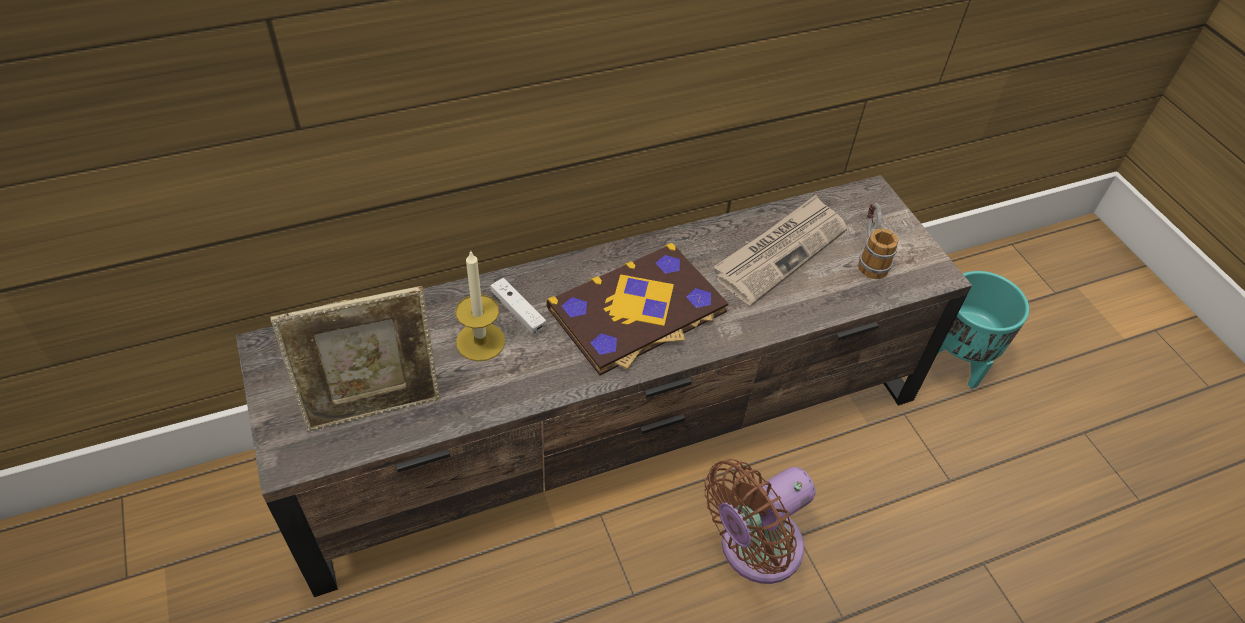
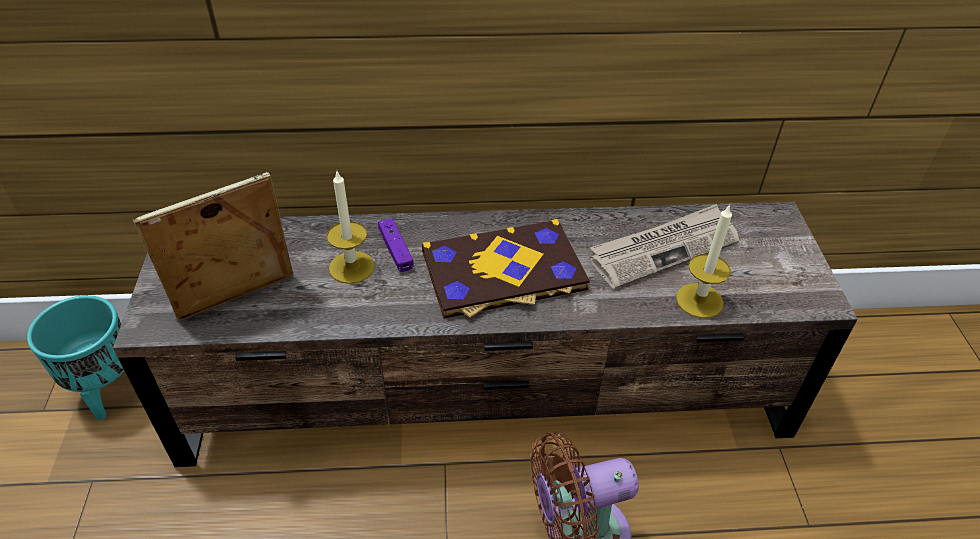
camera: 20 degrees right, 5 degrees down
(375, 408) = (237, 301): picture frame -> picture frame turned 150 degrees clockwise
(518, 312) = (396, 250): white game controller -> purple game controller
(831, 299) = (699, 300): none -> candle
(869, 257) = (753, 271): mug -> none
(955, 364) = (850, 413): turquoise planter -> turquoise planter (108, 392)

